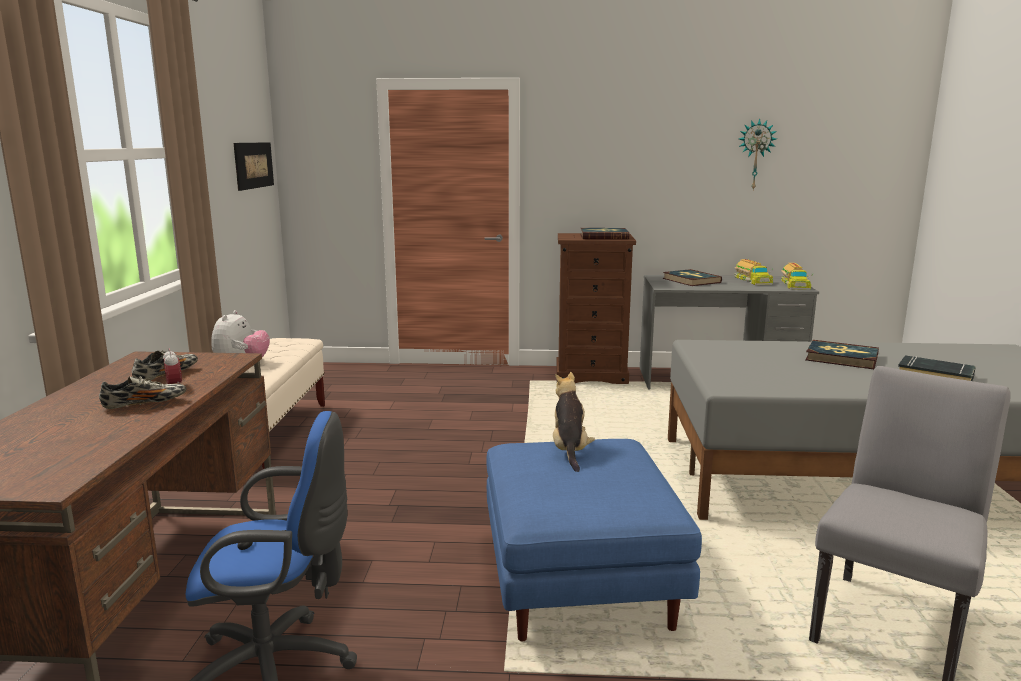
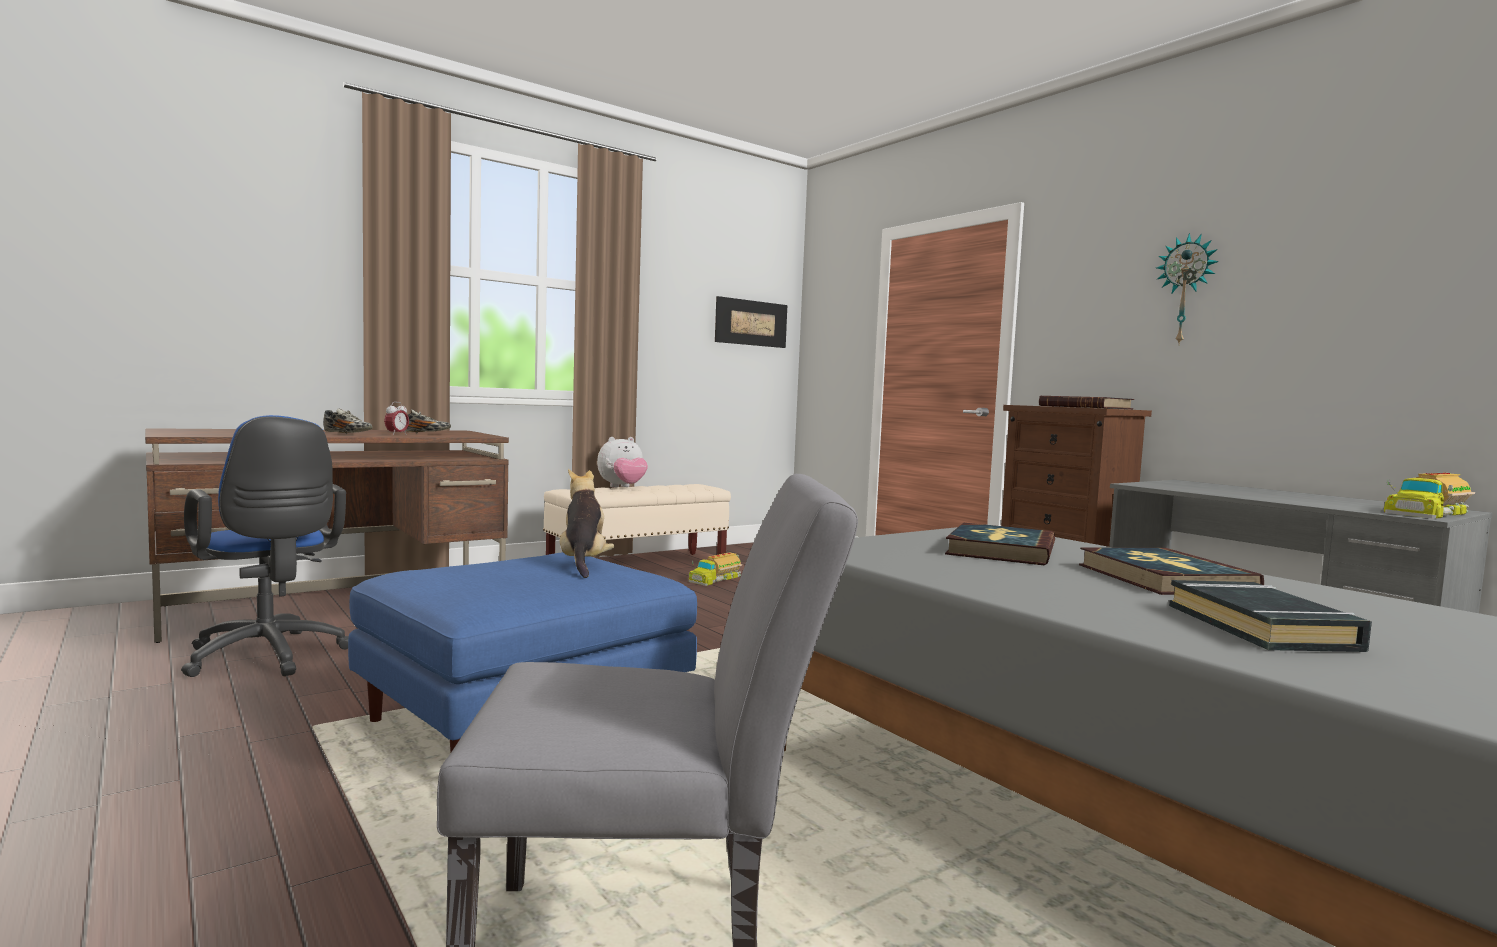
camera: 50 degrees right, 10 degrees down
(569, 450) = (583, 563): plush toy -> plush toy turned 60 degrees counterclockwise
(691, 280) = (1224, 488): book -> book (1000, 550)
(751, 280) = (1352, 501): toy truck -> toy truck (715, 579)
(755, 154) = (1401, 270): wall clock -> wall clock (1186, 290)

